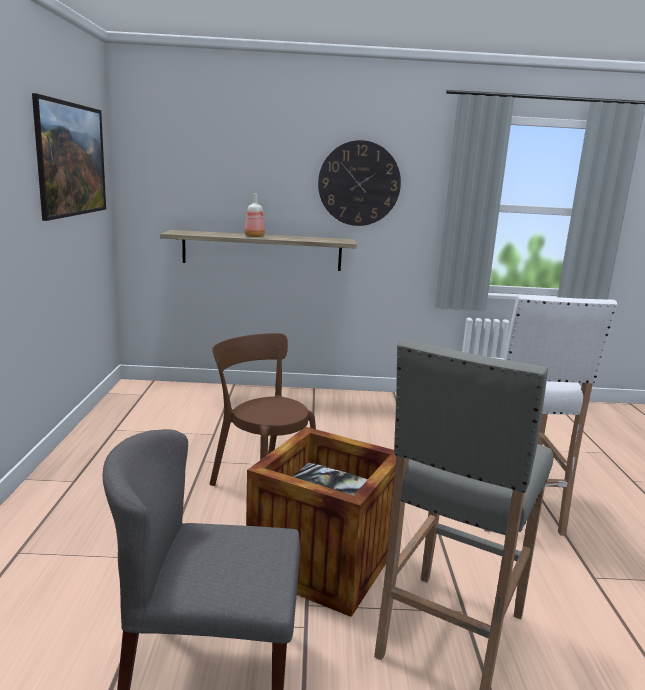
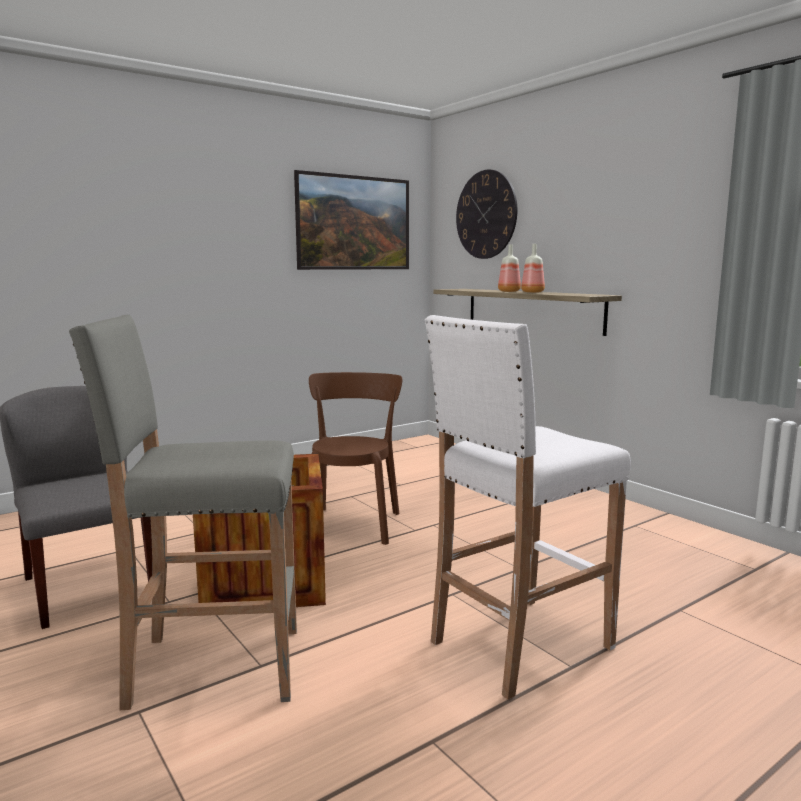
camera: 55 degrees right, 5 degrees down
(279, 237) = (533, 292): none -> bottle
(359, 183) = (628, 223): wall clock -> wall clock (486, 214)

